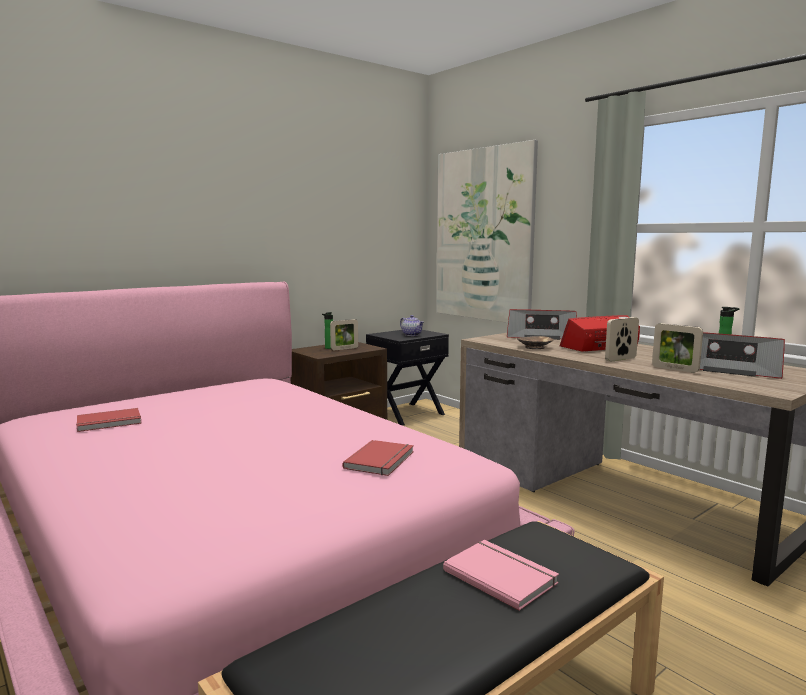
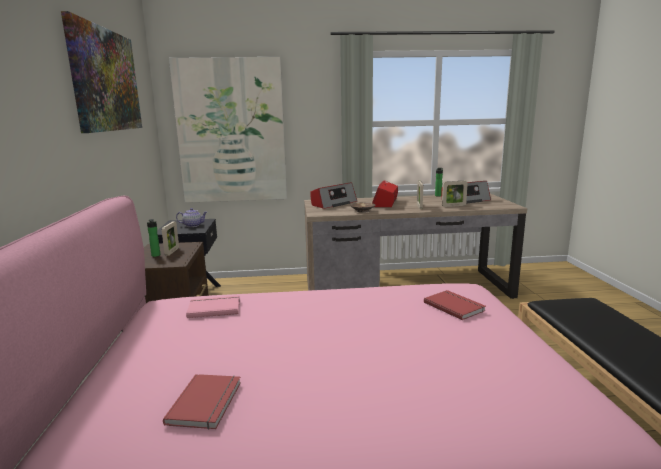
camera: 55 degrees left, 5 degrees up
(319, 180) = (106, 80): none -> picture
(501, 575) = (600, 325): pink book -> pink book (214, 308)

